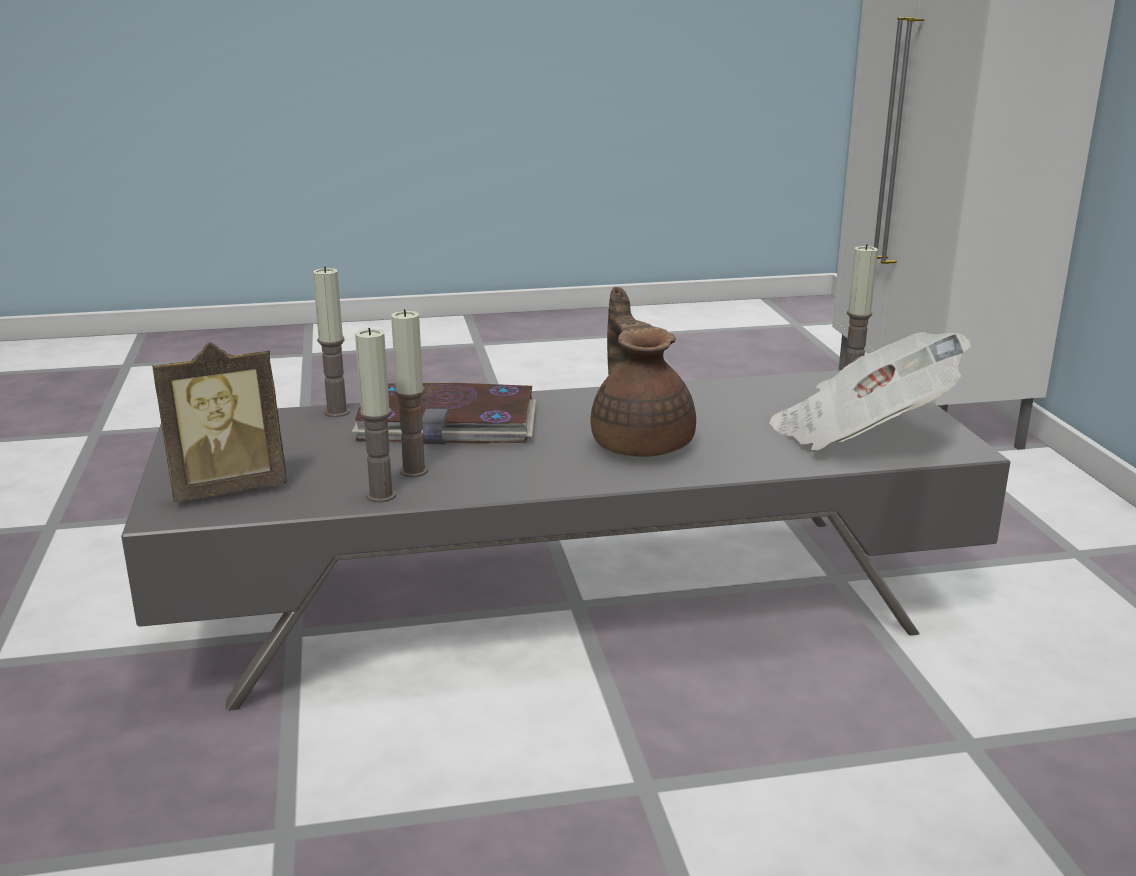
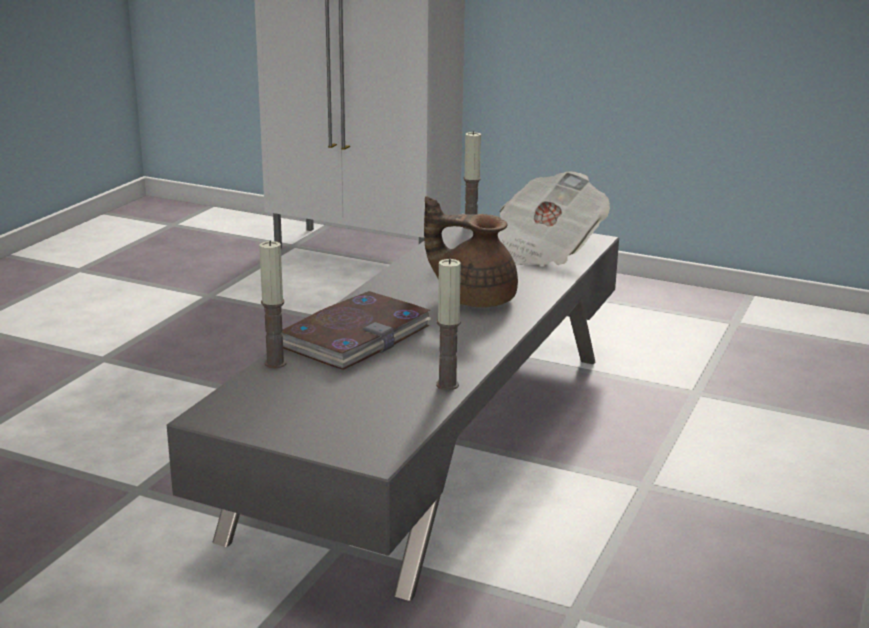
camera: 55 degrees left, 0 degrees up
(228, 488) = (361, 428): picture frame -> none
(413, 471) = (422, 366): candle -> none

